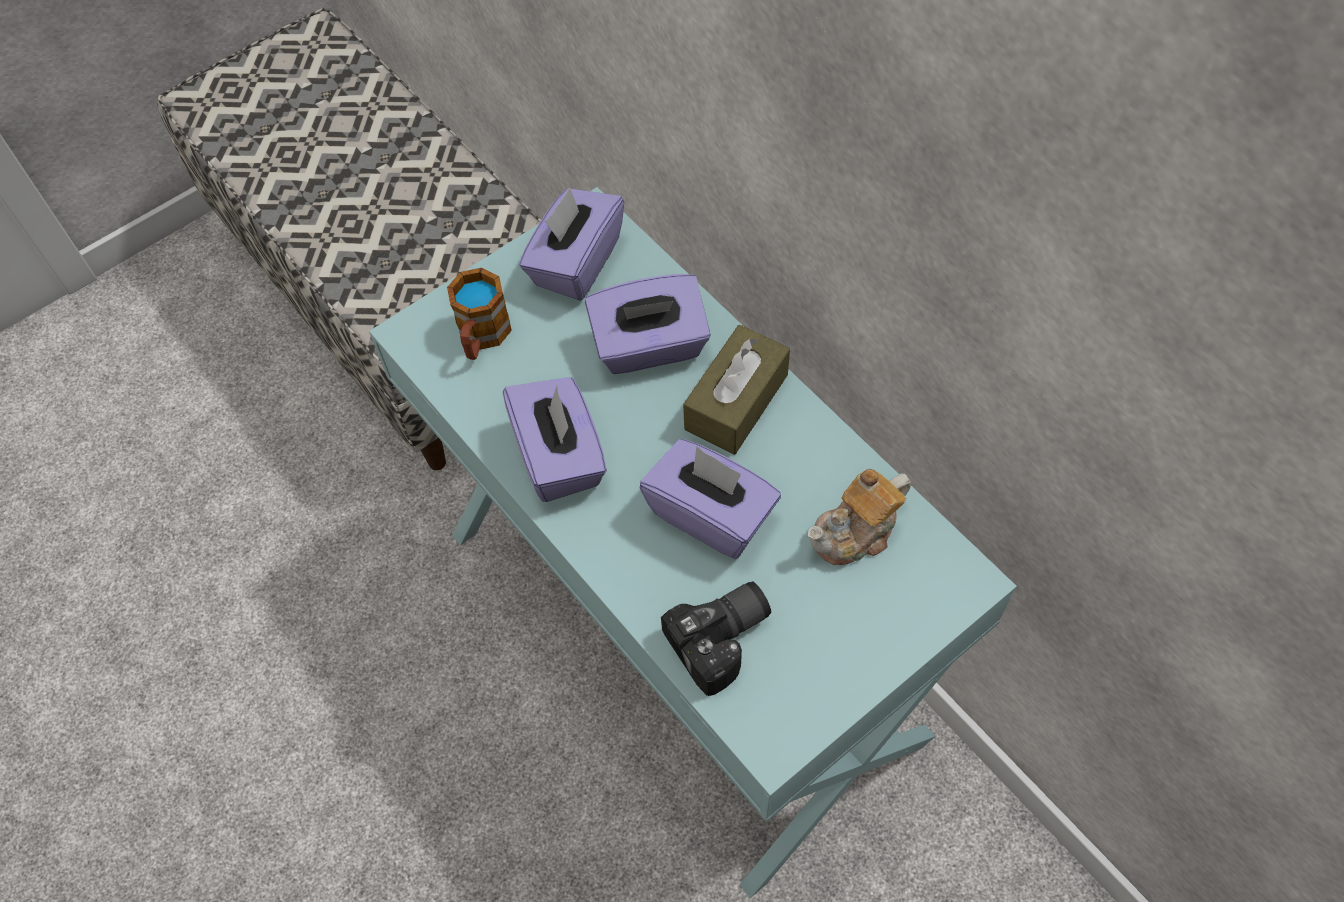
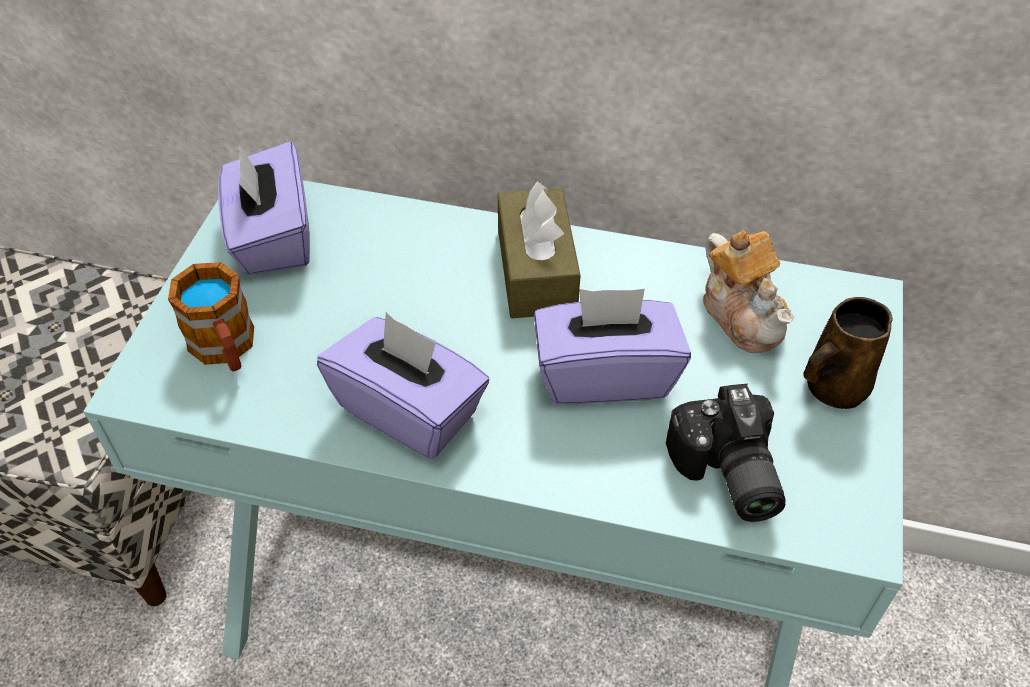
camera: 40 degrees left, 10 degrees down
(650, 347) = (412, 269): purple tissue box -> none
(724, 641) = (725, 475): camera -> camera turned 150 degrees clockwise
(856, 533) = (742, 314): teapot -> teapot turned 45 degrees counterclockwise
(866, 632) = (832, 387): none -> brown mug

